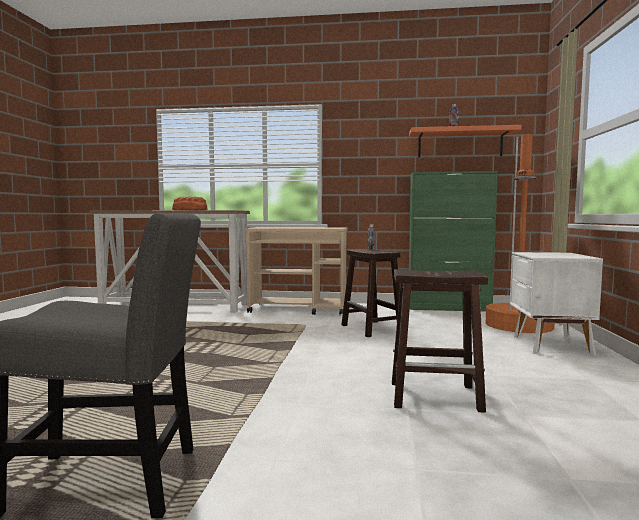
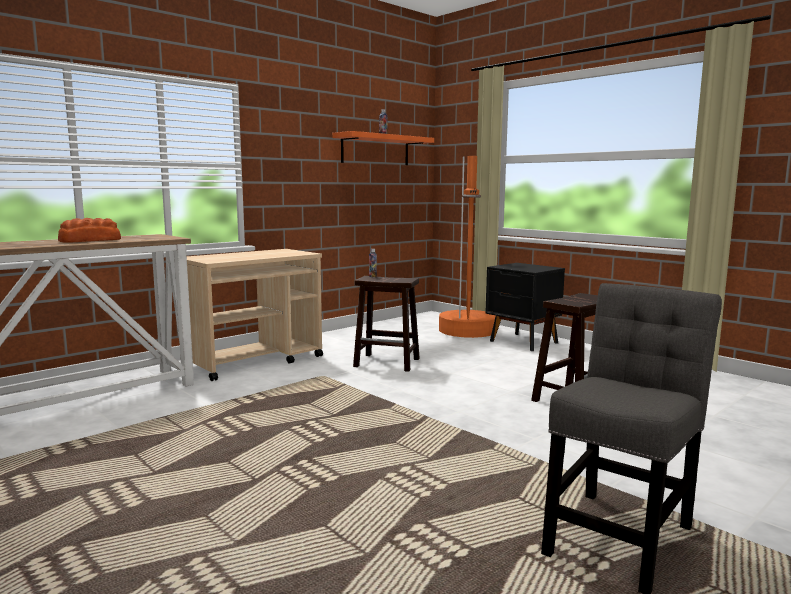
camera: 50 degrees left, 5 degrees up
(449, 308) = (380, 326): green cabinet -> none
(550, 346) = (523, 342): white nightstand -> black nightstand

